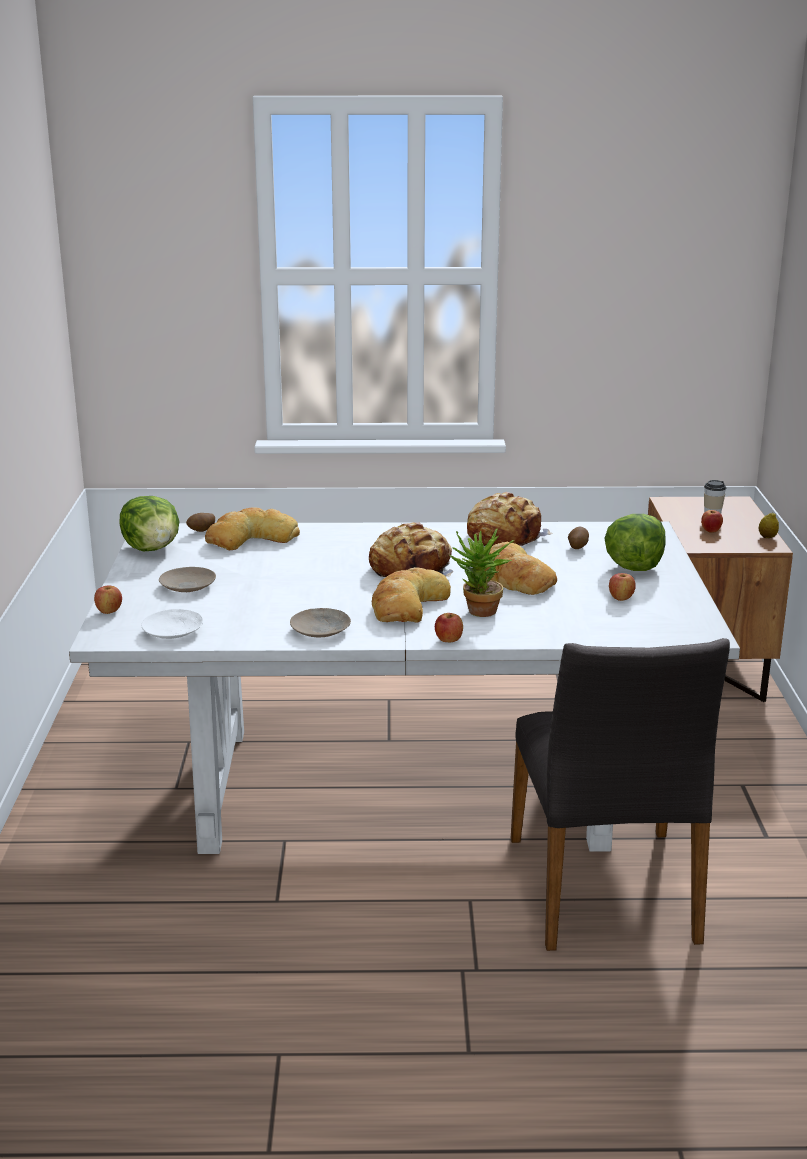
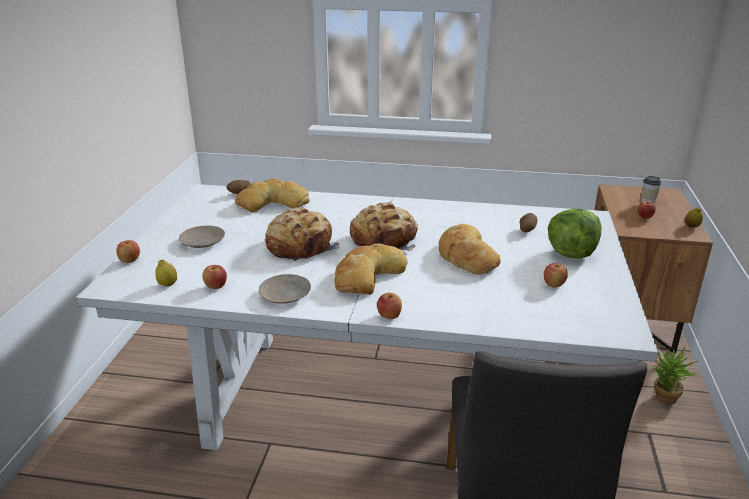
camera: 10 degrees right, 5 degrees up
(152, 548) = (196, 206): lettuce -> none
(173, 631) = (168, 284): white plate -> lemon
(233, 628) = (216, 286): none -> apple
(479, 613) = (425, 289): potted plant -> potted plant (663, 400)
(504, 536) = (469, 215): bread -> bread (300, 245)

